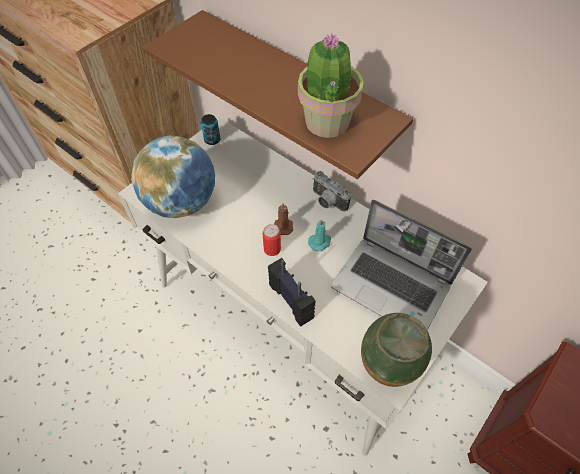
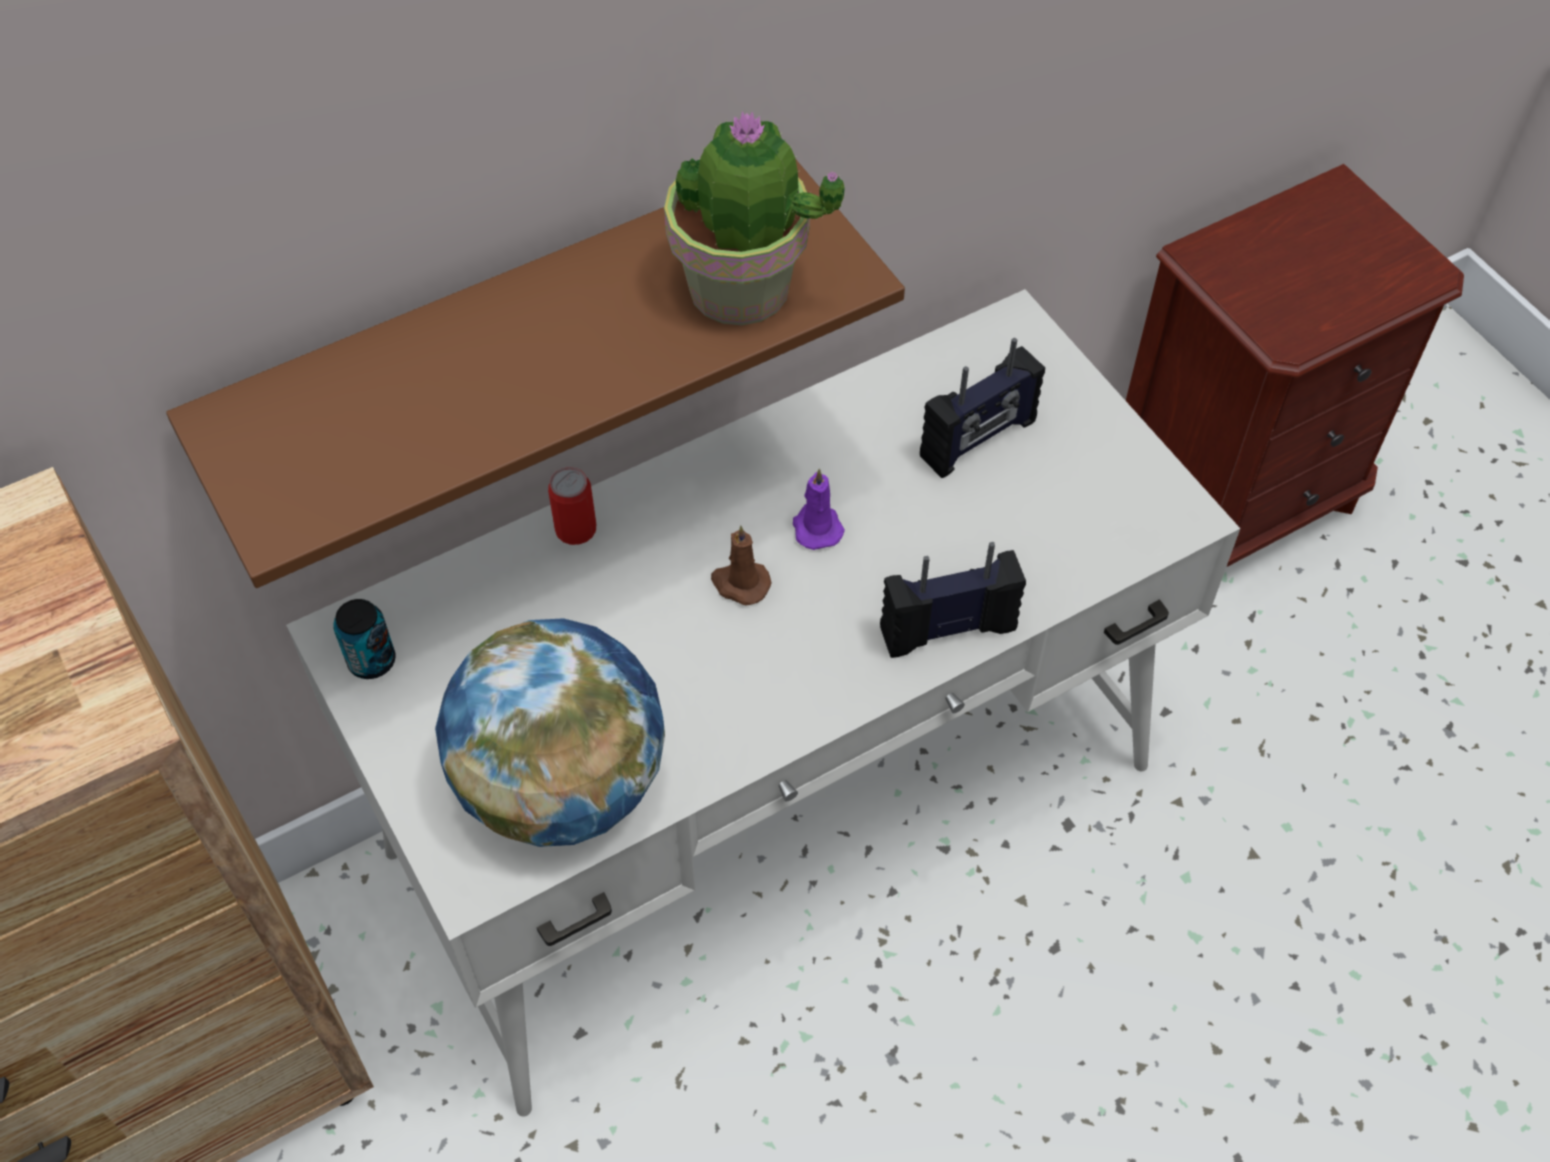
camera: 70 degrees left, 0 degrees up
(272, 249) = (796, 624): can -> can (575, 529)
(320, 242) = (816, 526): turquoise candle -> purple candle
(327, 202) = (709, 476): camera -> none
(386, 370) = (1157, 519): vase -> none
(392, 286) = (979, 440): laptop -> radio

